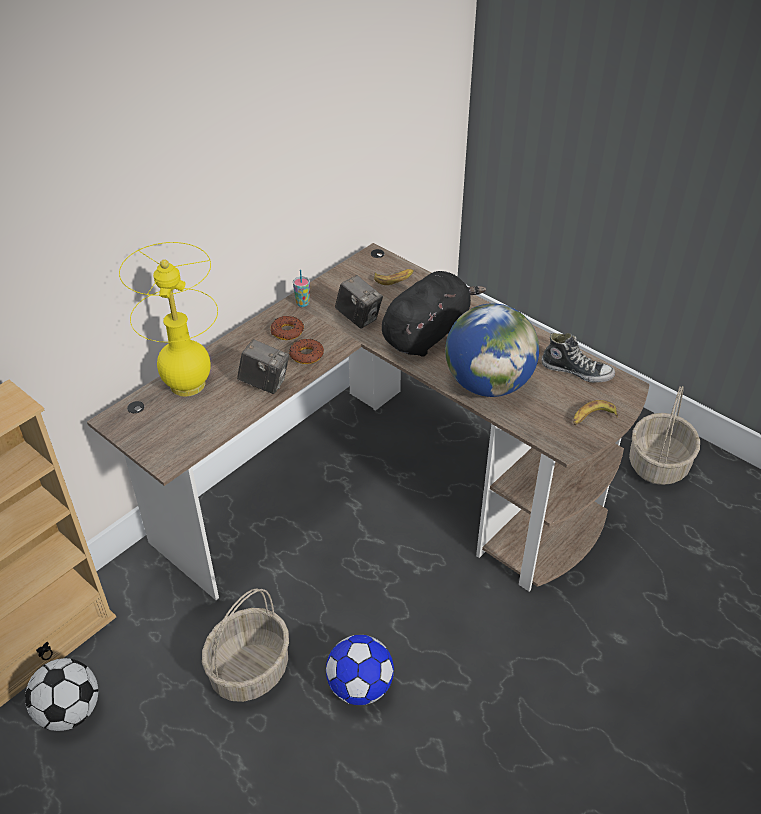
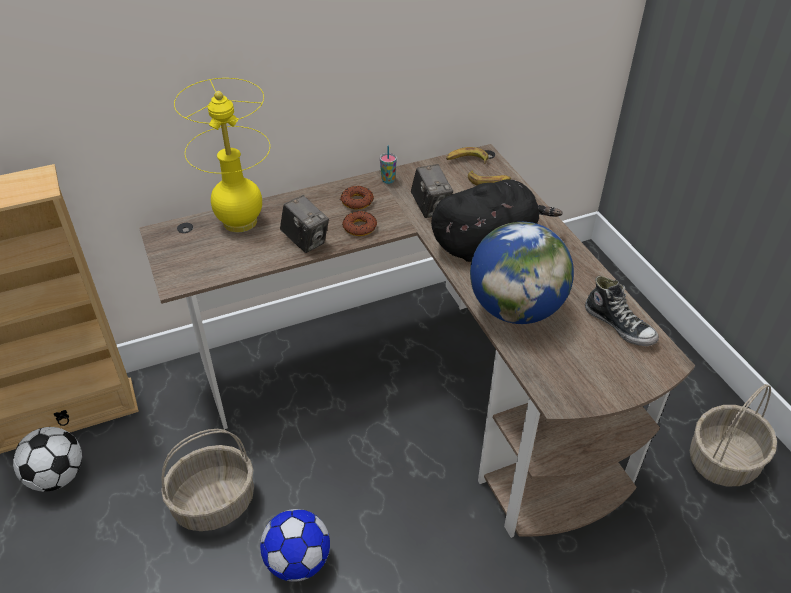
camera: 25 degrees right, 0 degrees up
(592, 418) = (606, 379): banana -> banana (467, 160)

